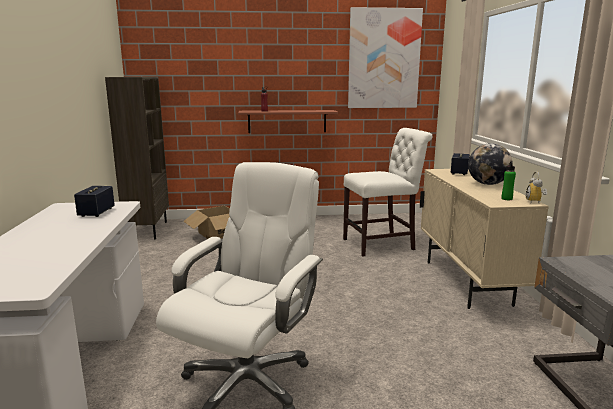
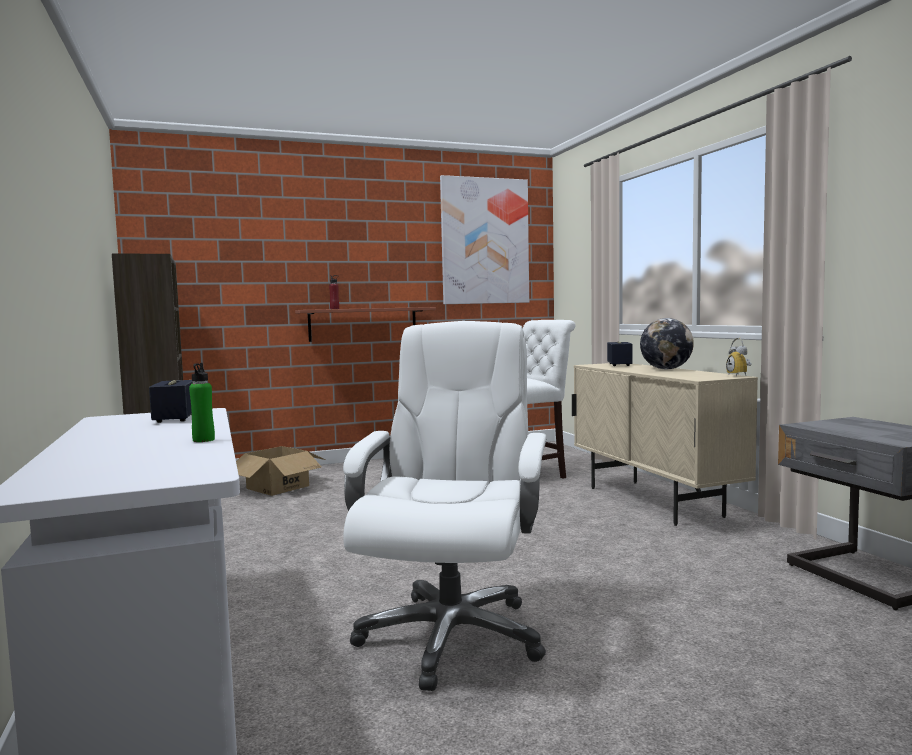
camera: 15 degrees left, 10 degrees down
(506, 199) = (705, 375): green bottle -> green bottle (203, 440)

